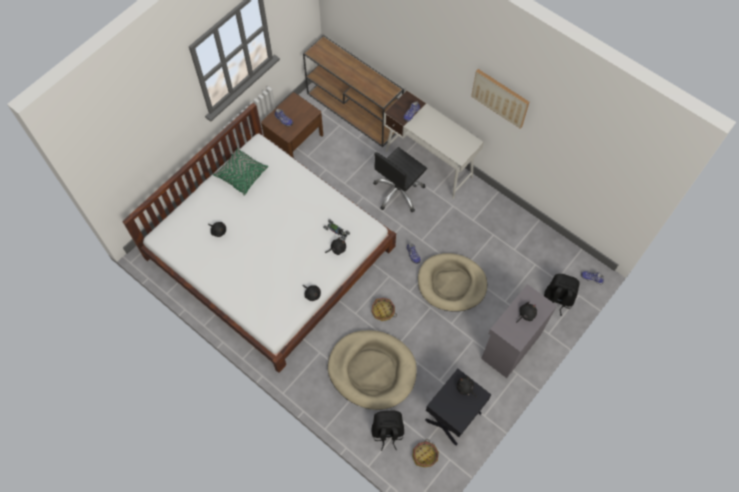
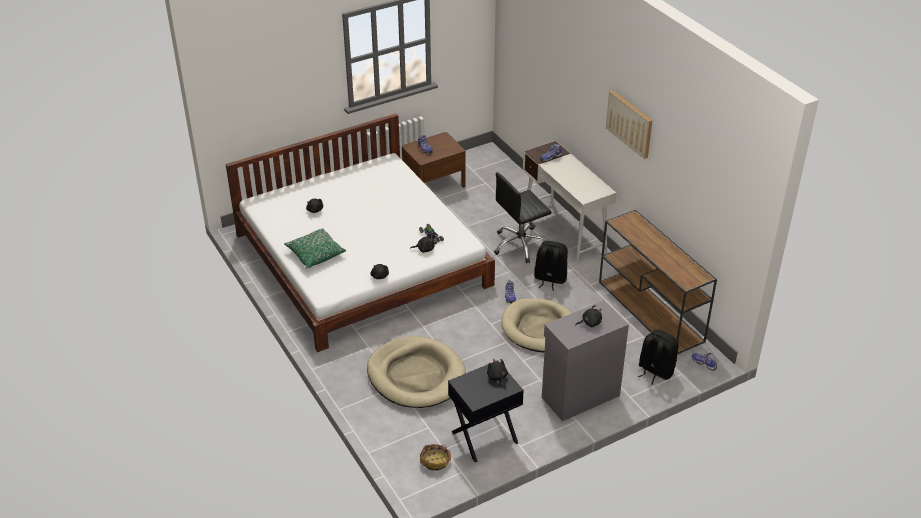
camera: 20 degrees right, 25 degrees down
(241, 175) = (361, 177): green pillow -> green pillow (315, 254)
(354, 111) = (507, 176): brown console table -> brown console table (651, 312)
(383, 311) = (453, 332): basket -> none
(387, 432) = (404, 430): black backpack -> black backpack (549, 279)

